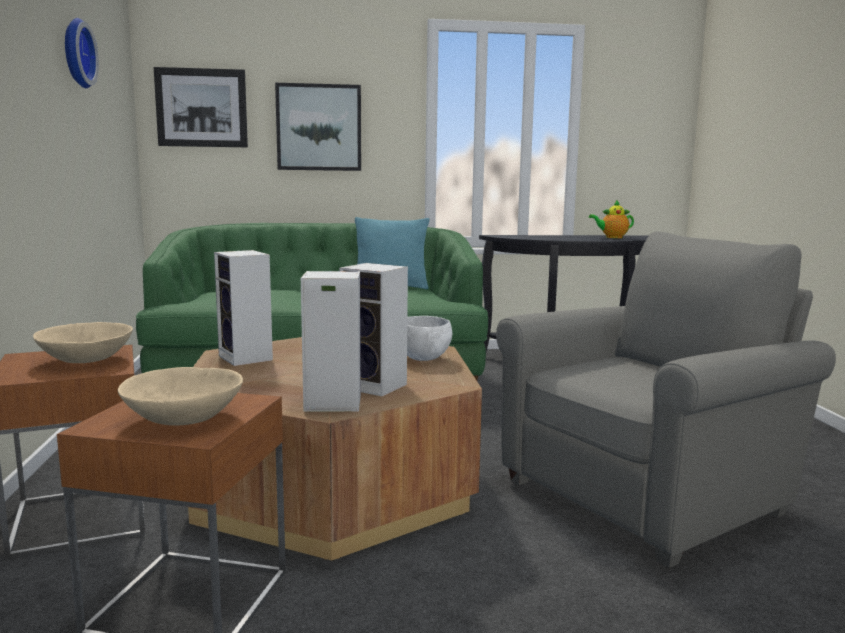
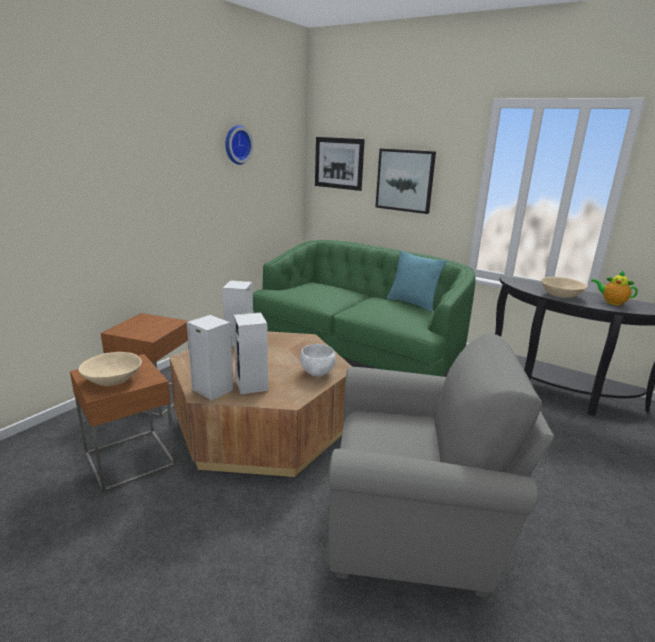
camera: 40 degrees right, 10 degrees up
(87, 360) = (155, 327): beige bowl -> beige bowl (561, 296)

